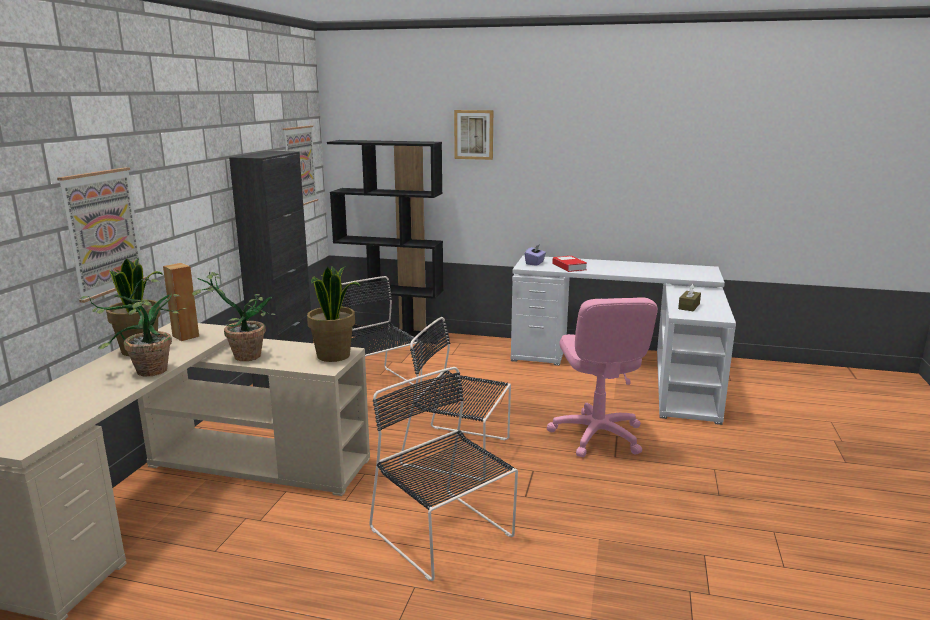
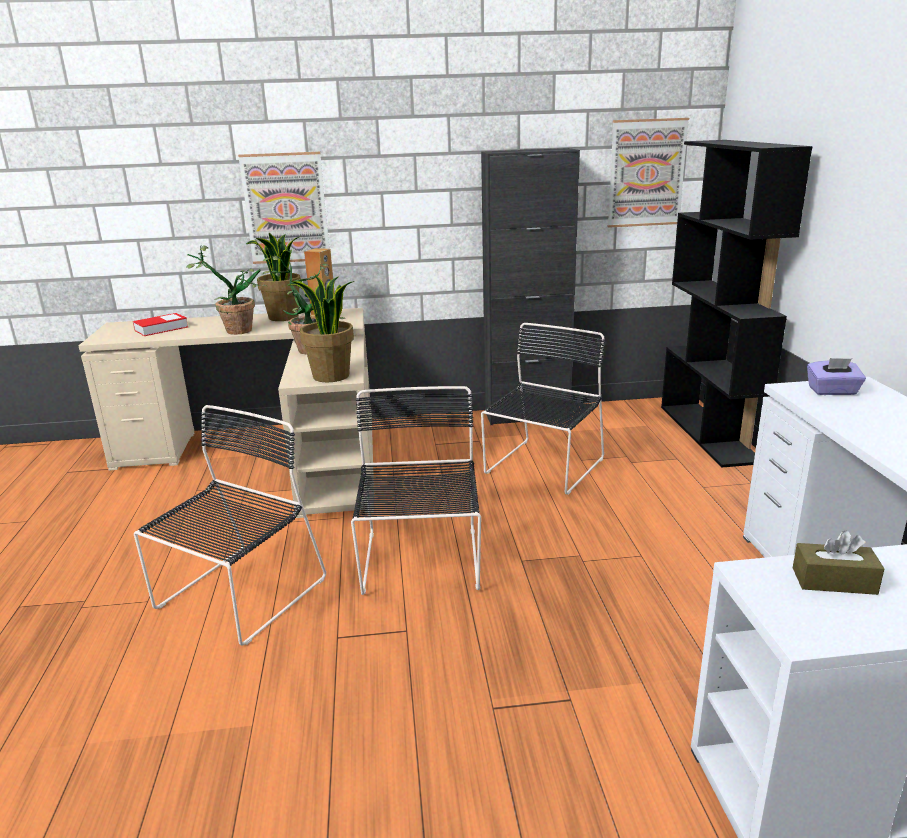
camera: 70 degrees right, 5 degrees up
(474, 134) = (858, 134): picture -> none
(569, 267) = (860, 418): book -> book (161, 328)
(597, 435) = (552, 675): pink office chair -> none

